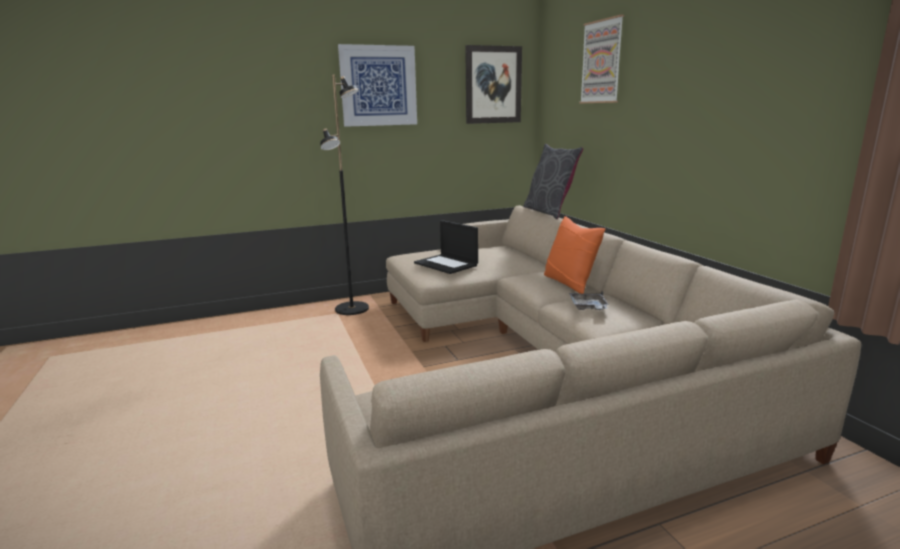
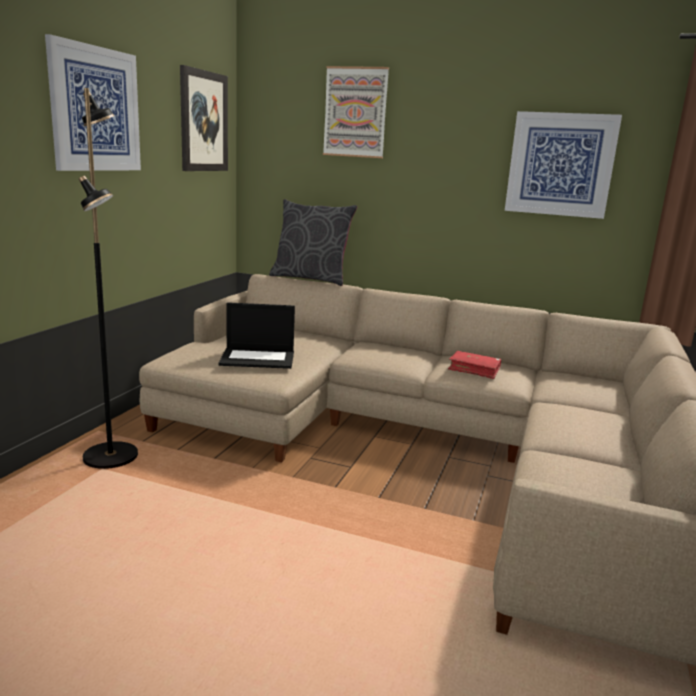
camera: 50 degrees left, 0 degrees up
(569, 283) = (406, 351): orange pillow -> none
(588, 307) = (474, 370): grey tray -> red book
(762, 93) = (560, 165): none -> picture

